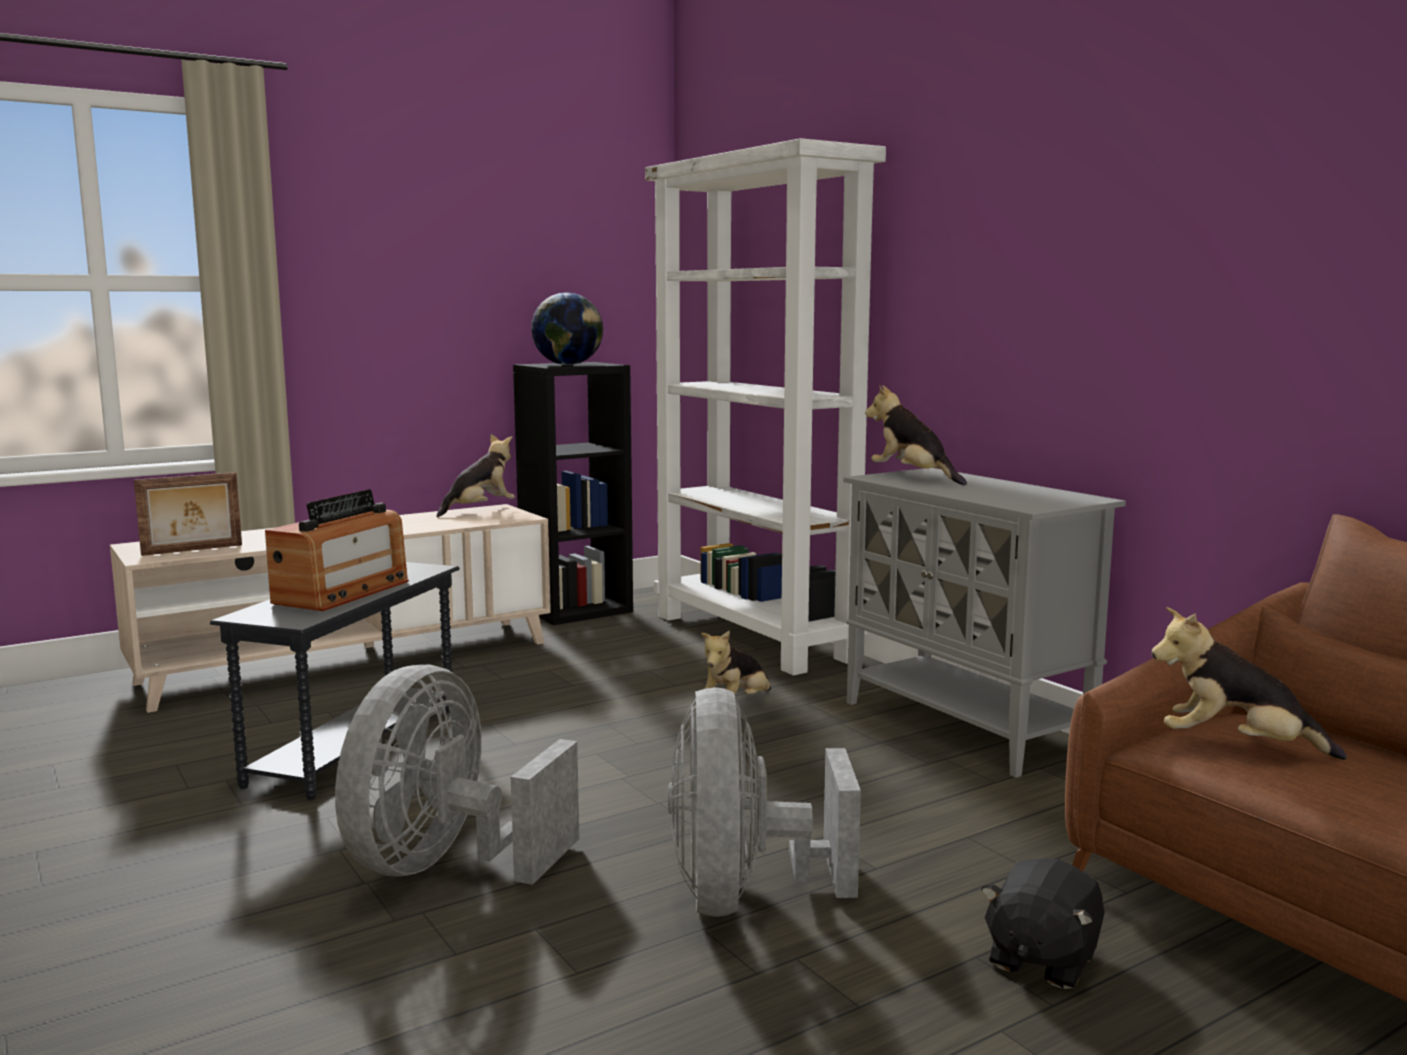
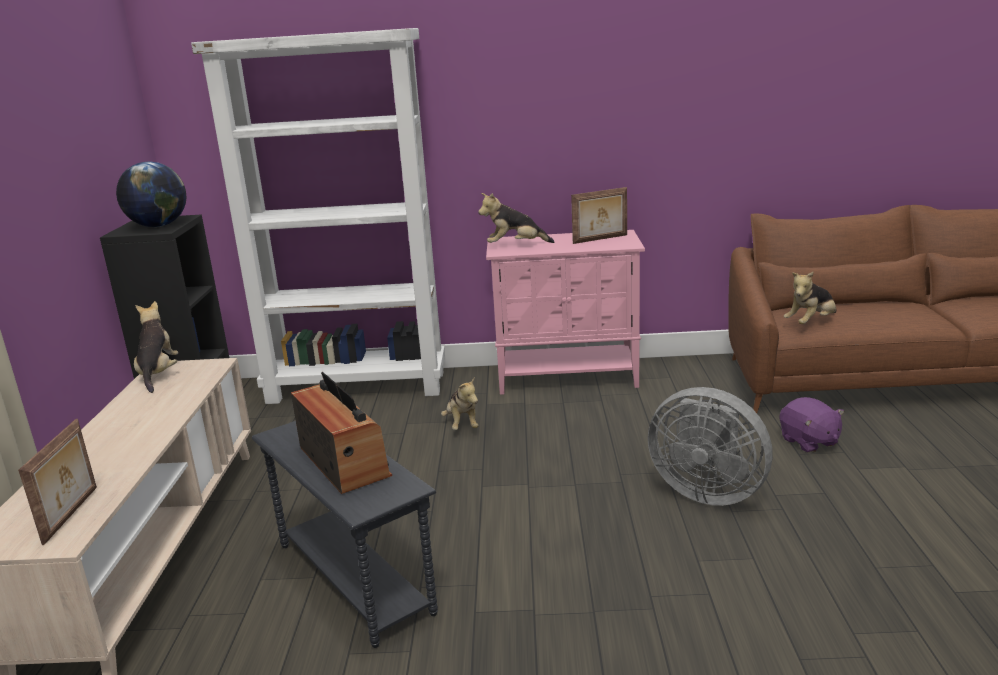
camera: 55 degrees left, 10 degrees up
(446, 866) = (596, 575): grey fan -> none
(967, 726) = (568, 377): grey cabinet -> pink cabinet
(1028, 496) = (600, 239): none -> picture frame
(1041, 959) = (809, 442): black plush toy -> purple plush toy

